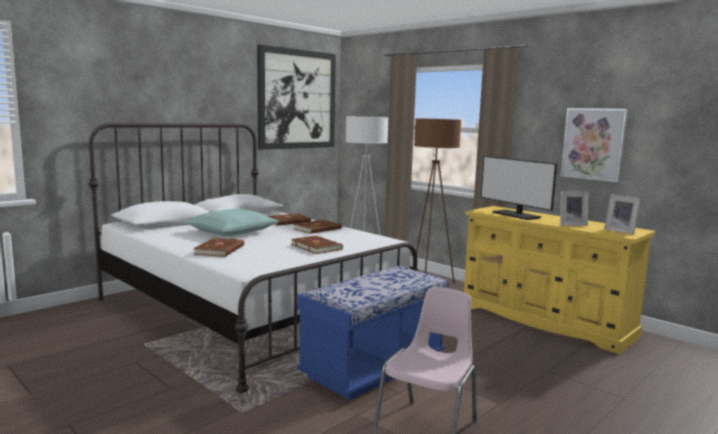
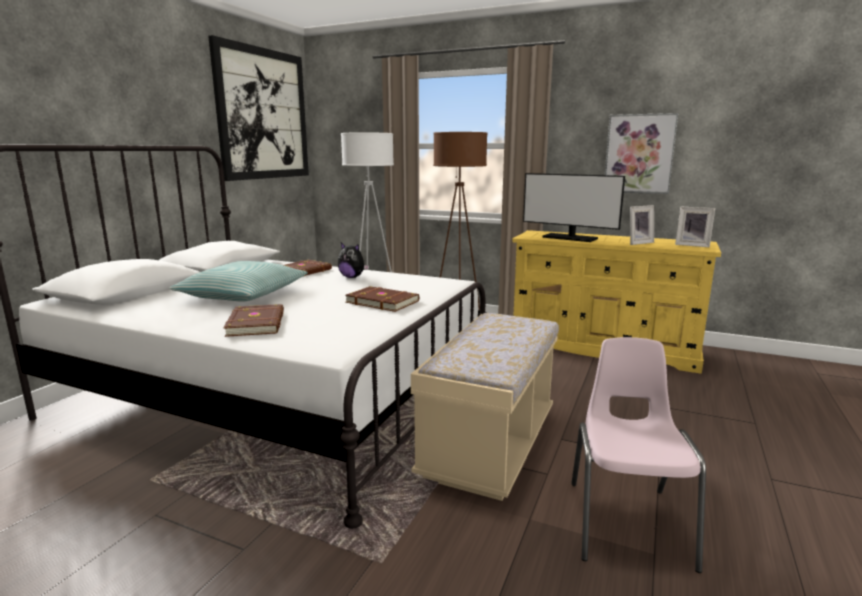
camera: 20 degrees left, 5 degrees up
(318, 229) = (352, 277): brown book -> plush toy
(373, 368) = (489, 445): blue bench -> beige bench

